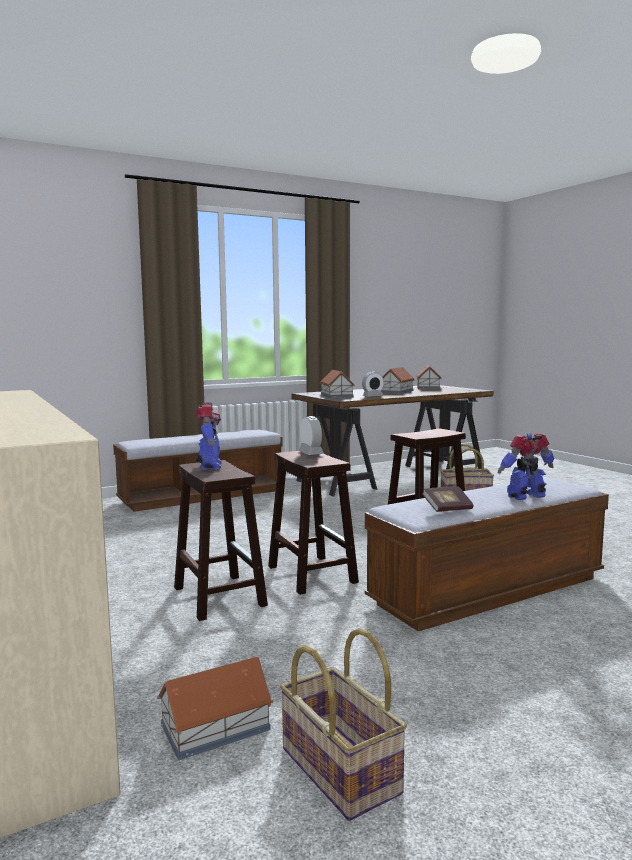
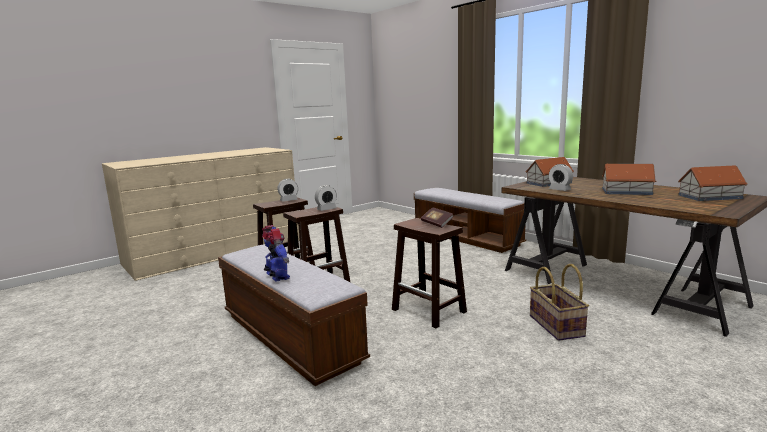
camera: 80 degrees right, 5 degrees up
(209, 466) = (288, 200): toy robot -> alarm clock
(214, 727) = (164, 286): toy house -> none
(337, 771) = (121, 308): basket -> none
(447, 509) = (249, 257): book -> book (437, 224)

